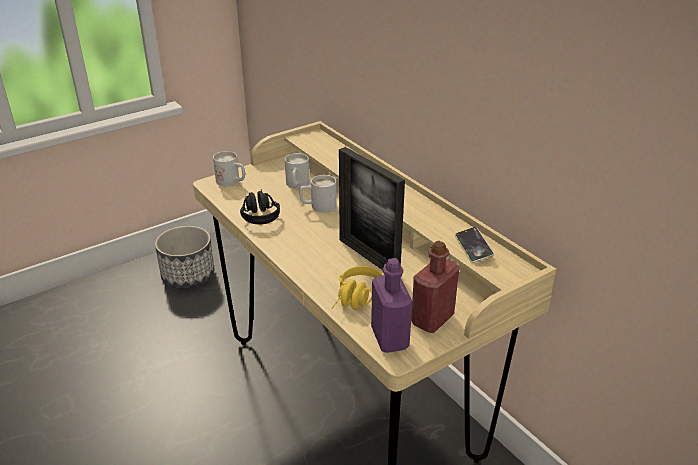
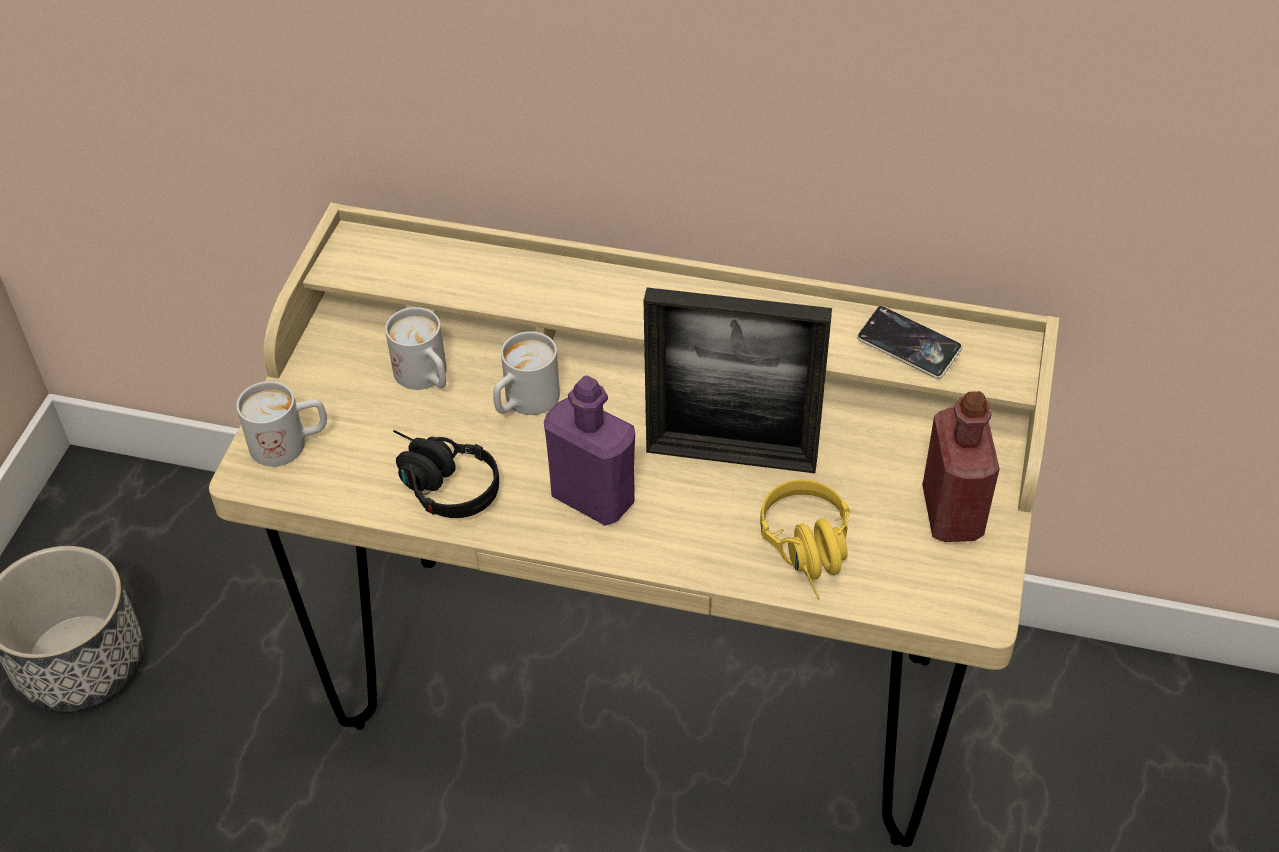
camera: 40 degrees left, 15 degrees up
(389, 338) = (934, 588): purple bottle -> purple bottle (593, 498)

